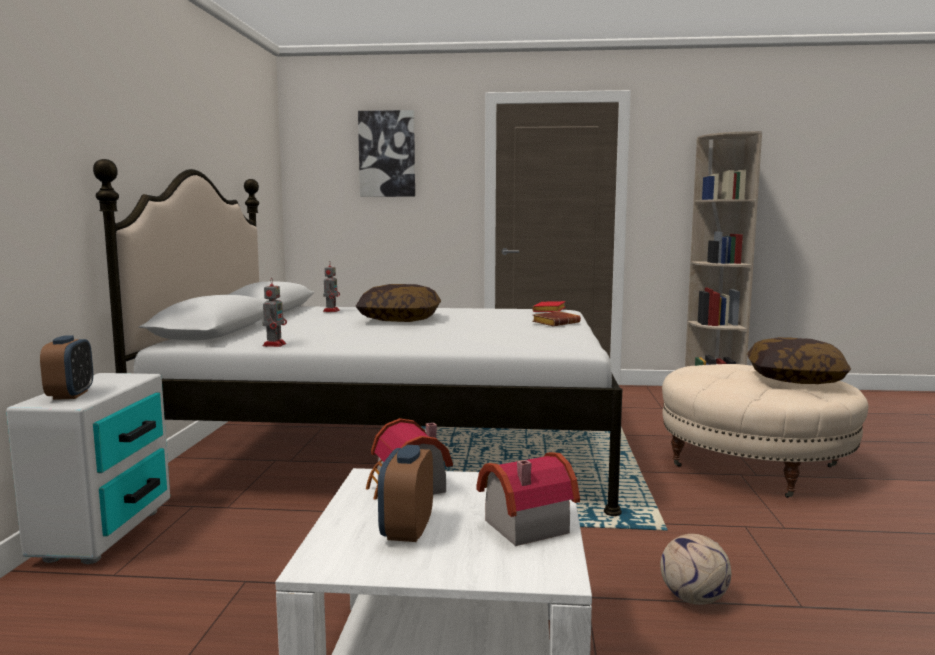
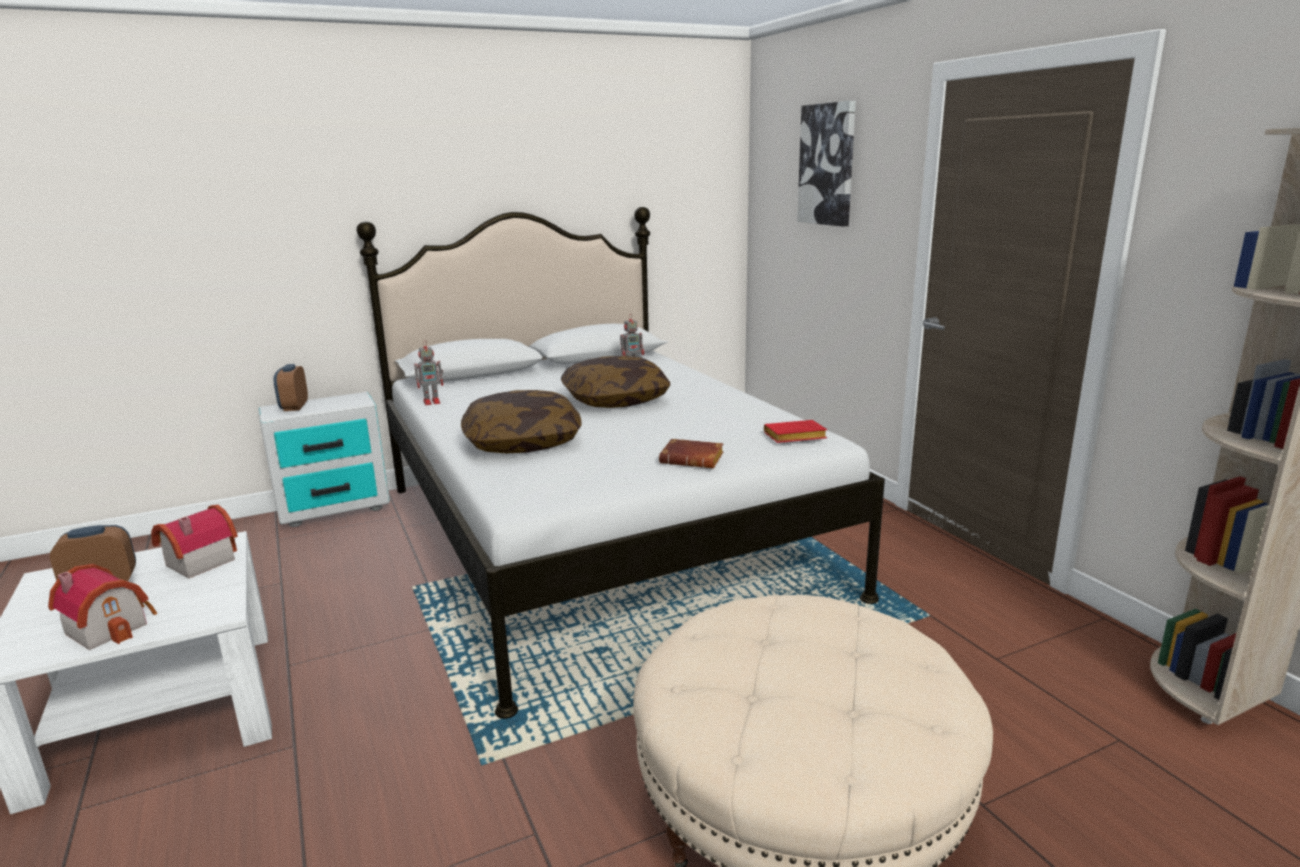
camera: 60 degrees right, 10 degrees up
(70, 395) = (294, 407): alarm clock -> alarm clock turned 120 degrees clockwise
(693, 598) = (307, 820): football -> none
(794, 379) = (821, 705): pillow -> pillow (523, 442)

